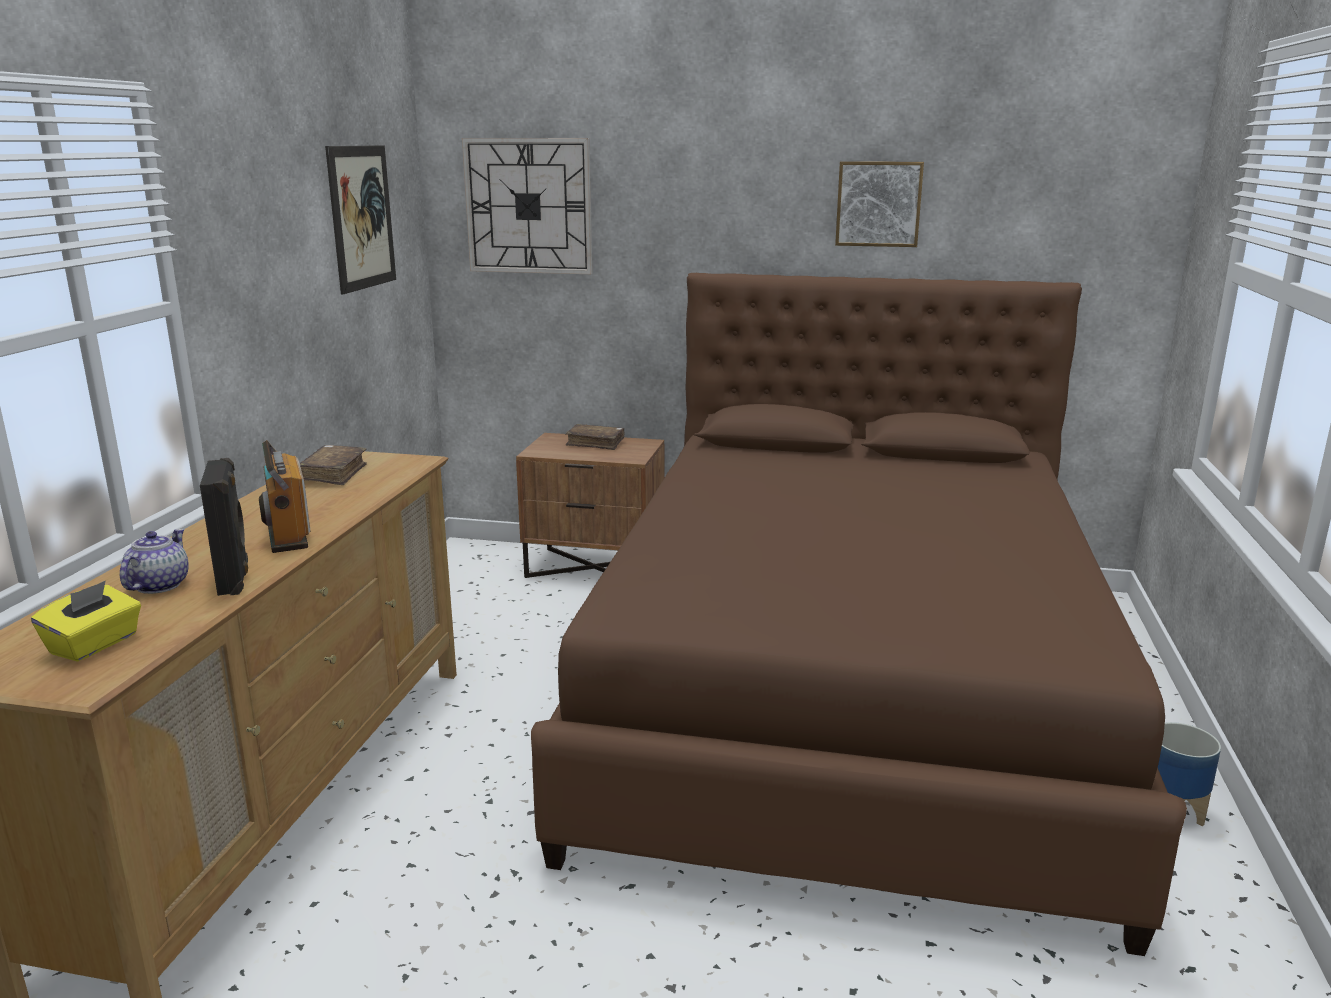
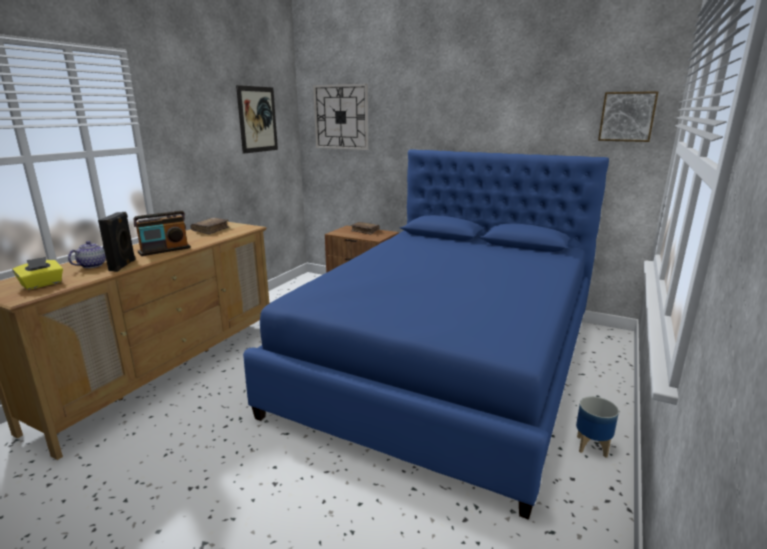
camera: 15 degrees right, 0 degrees up
(286, 532) = (164, 250): radio -> radio turned 120 degrees counterclockwise
(847, 694) = (447, 362): brown bed -> blue bed
(878, 204) = (503, 114): picture -> picture (627, 116)

